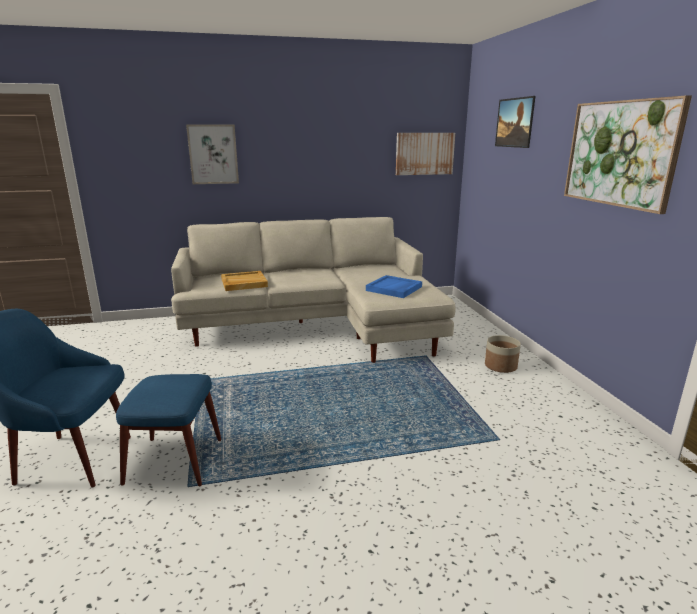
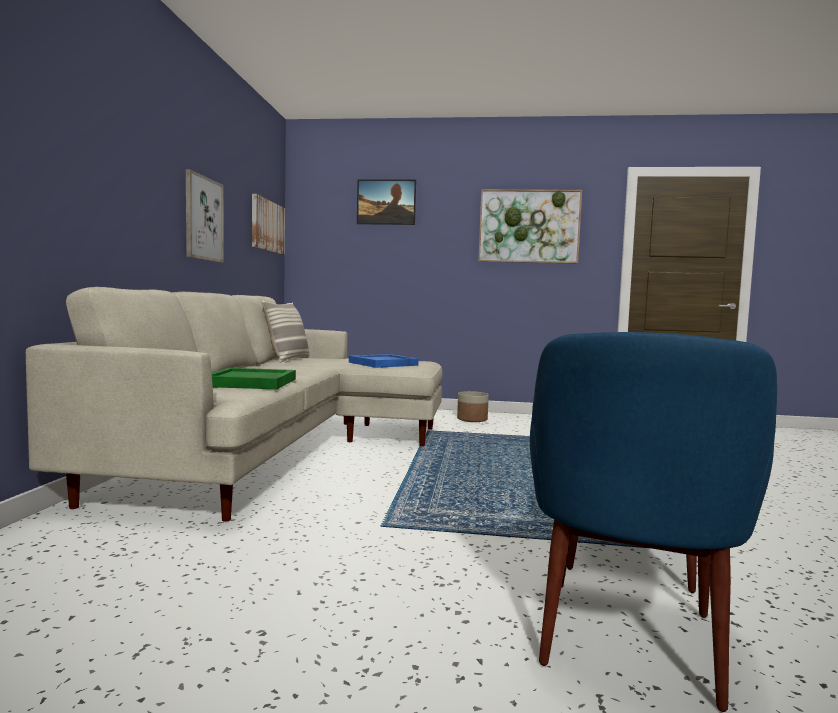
camera: 70 degrees left, 15 degrees down
(213, 154) = (86, 153): picture -> picture (203, 219)
(243, 283) = (251, 383): beige tray -> green tray
(371, 267) = (288, 359): none -> pillow

